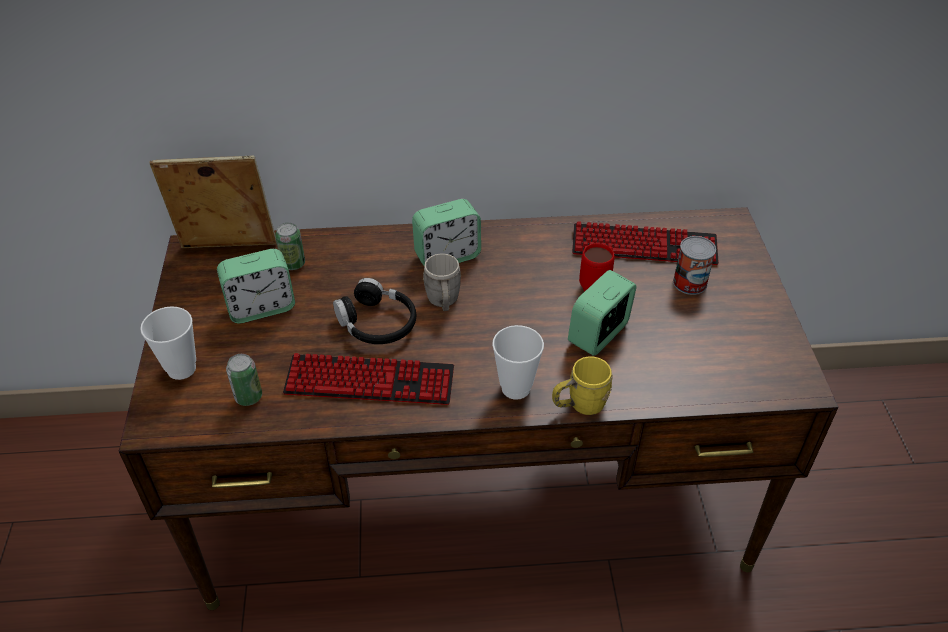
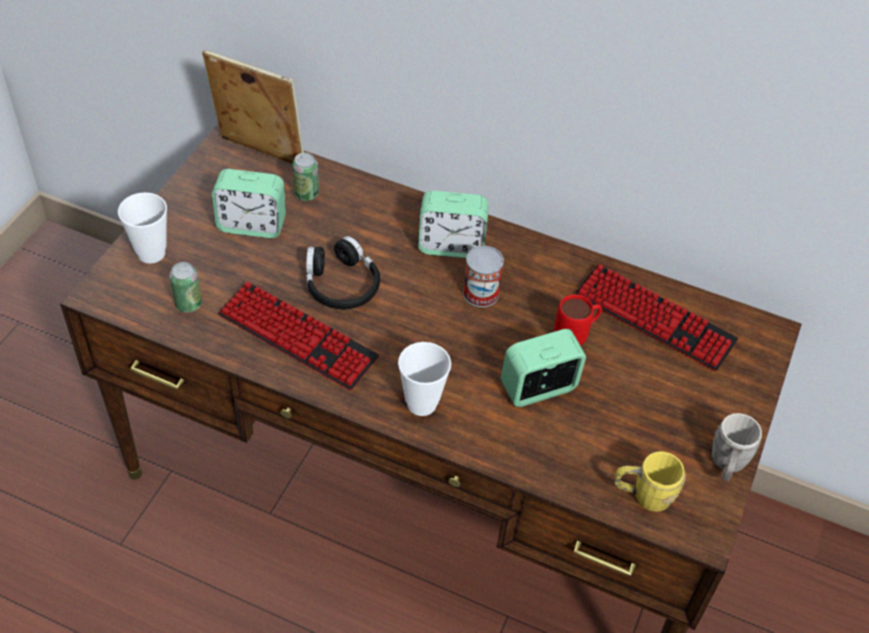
camera: 25 degrees right, 5 degrees up
(443, 302) = (415, 290): grey mug -> grey mug (727, 465)
(579, 405) = (468, 447): yellow mug -> yellow mug (643, 495)
(690, 283) = (671, 377): can -> can (480, 293)

